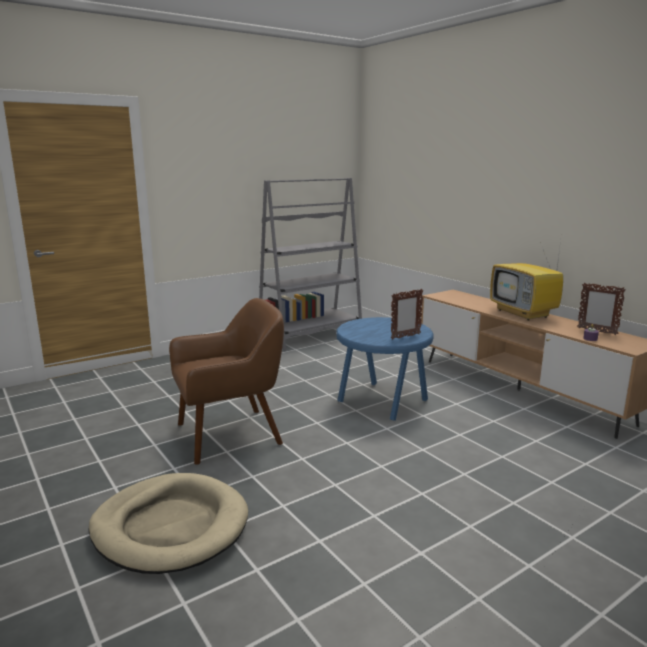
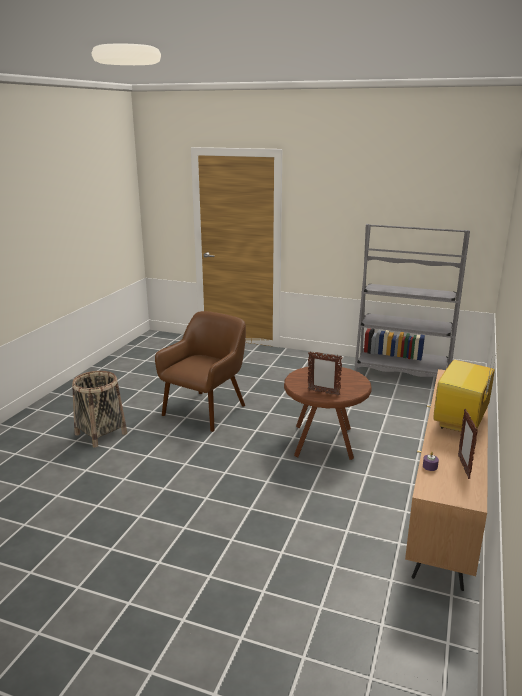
camera: 55 degrees right, 5 degrees up
(170, 527) = (101, 433): beige dog bed -> basket
(231, 434) = (206, 410): brown armchair -> brown armchair turned 90 degrees counterclockwise
(381, 400) = (324, 441): blue side table -> brown side table

